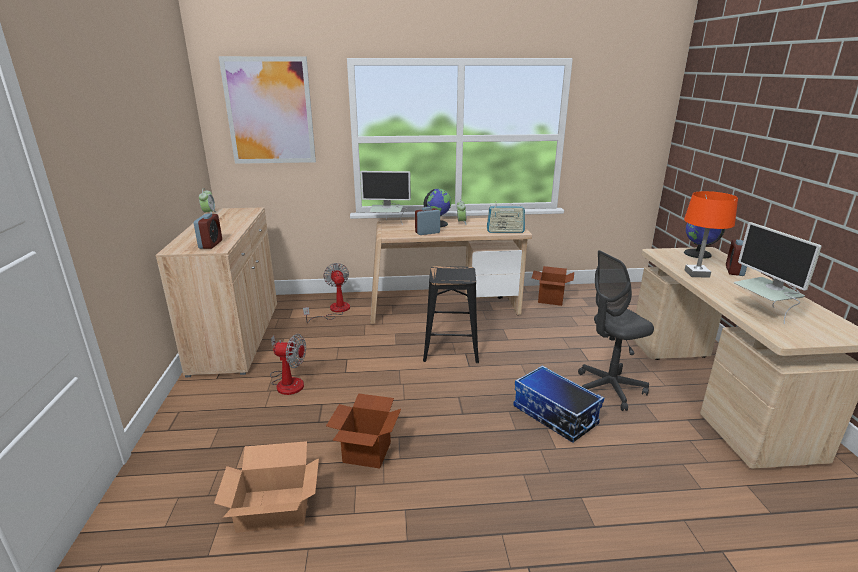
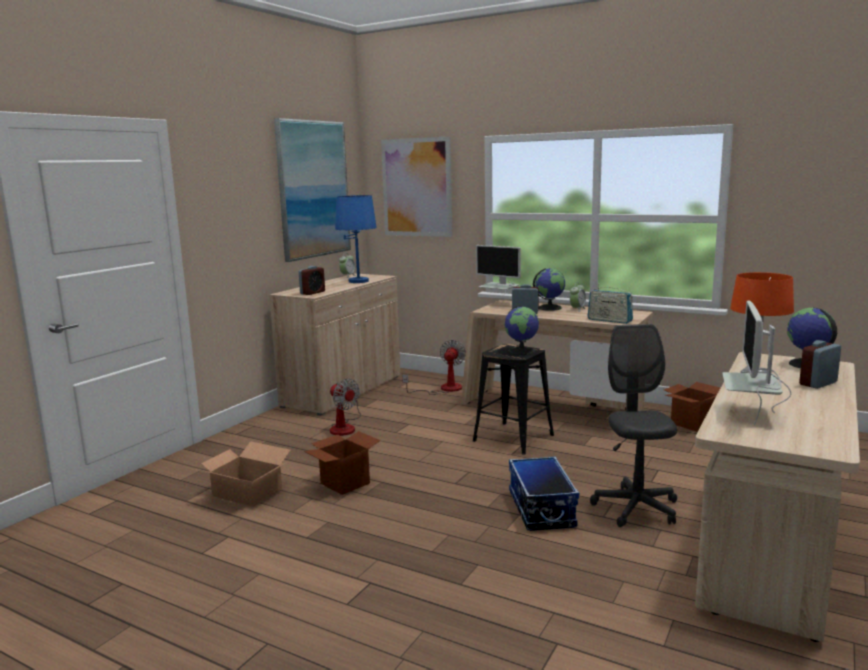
camera: 35 degrees right, 10 degrees down
(164, 118) = (313, 189): none -> picture
(235, 220) = (358, 281): none -> blue table lamp
(459, 273) = (521, 351): none -> globe
(609, 389) = (636, 508): grey office chair -> grey office chair turned 75 degrees clockwise

